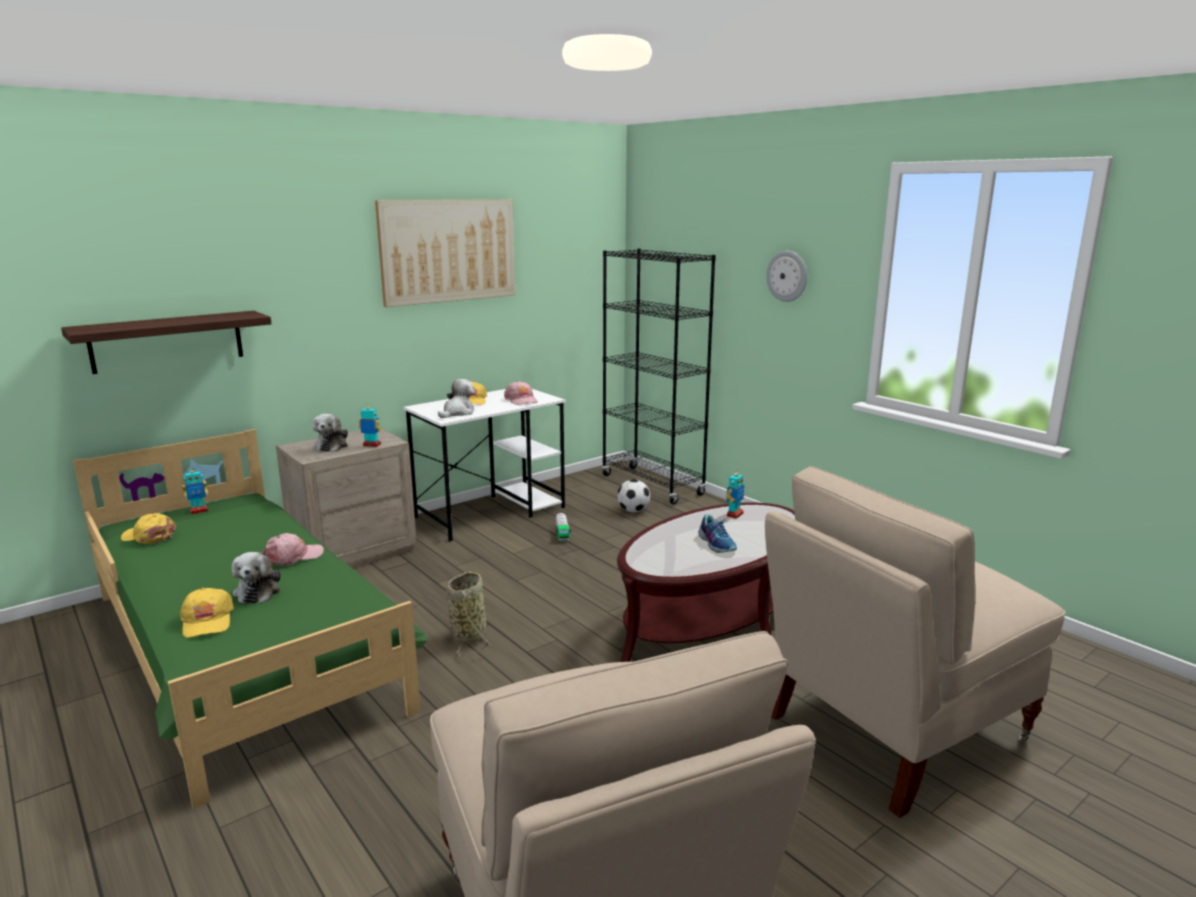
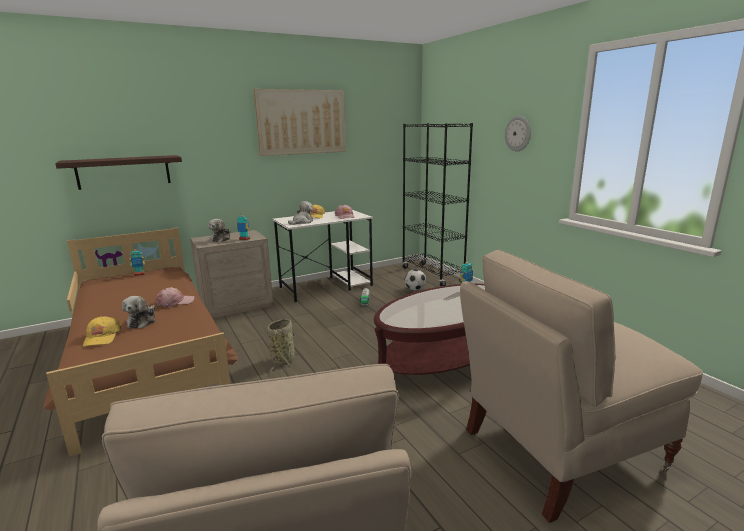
camera: 10 degrees right, 0 degrees up
(149, 536) = (103, 287): yellow cap -> none
(245, 649) = (148, 358): green bed -> brown bed
(717, 543) = (446, 308): shoe -> none

